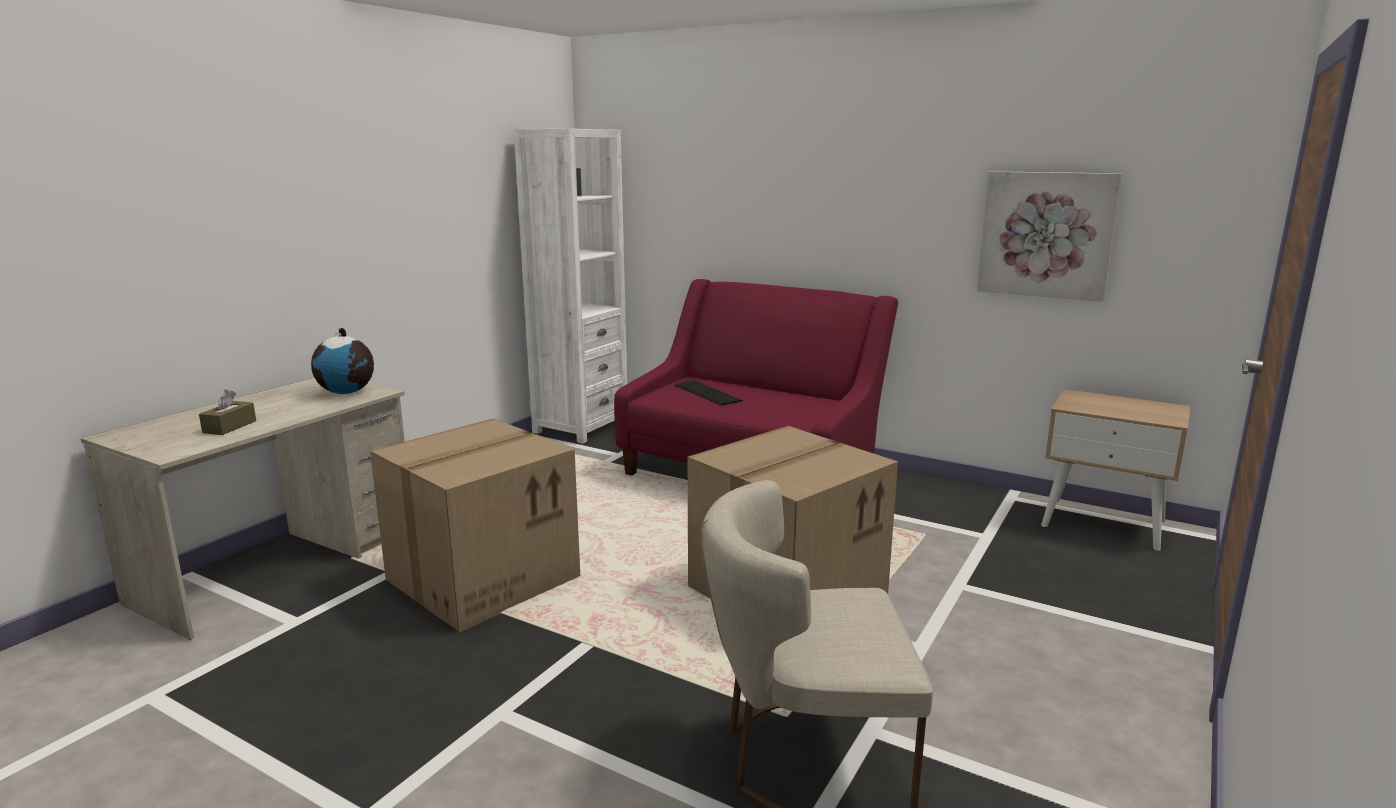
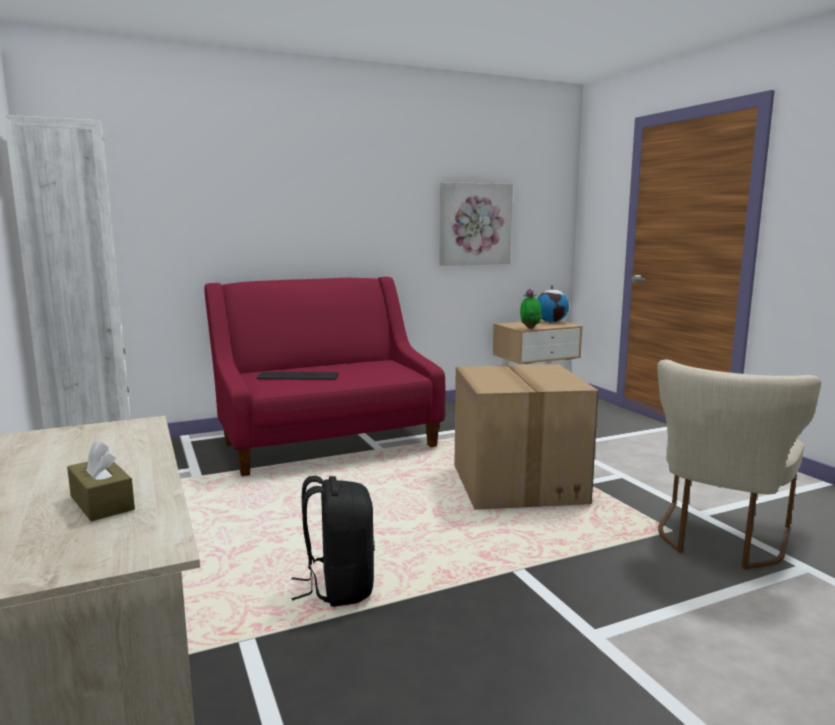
camera: 55 degrees left, 5 degrees down
(347, 392) = (103, 435): globe -> globe (551, 322)
(484, 577) = (338, 587): cardboard box -> black backpack
(1081, 409) = (530, 328): none -> potted plant

